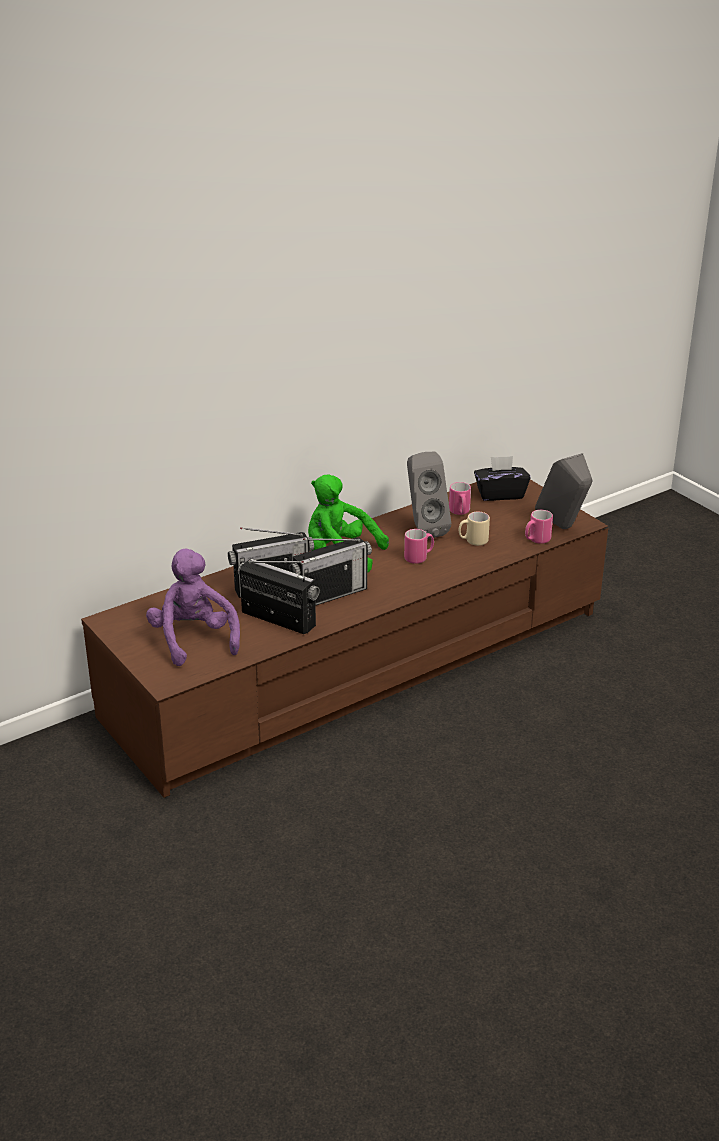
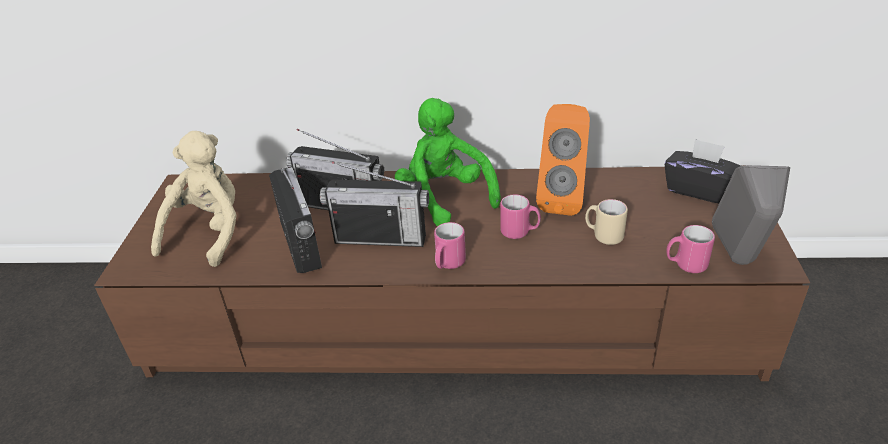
camera: 40 degrees right, 5 degrees up
(193, 639) = (209, 233): purple plush toy -> beige plush toy
(423, 529) = (563, 200): grey speaker -> orange speaker
(460, 512) = (626, 195): pink mug -> pink mug (448, 264)

